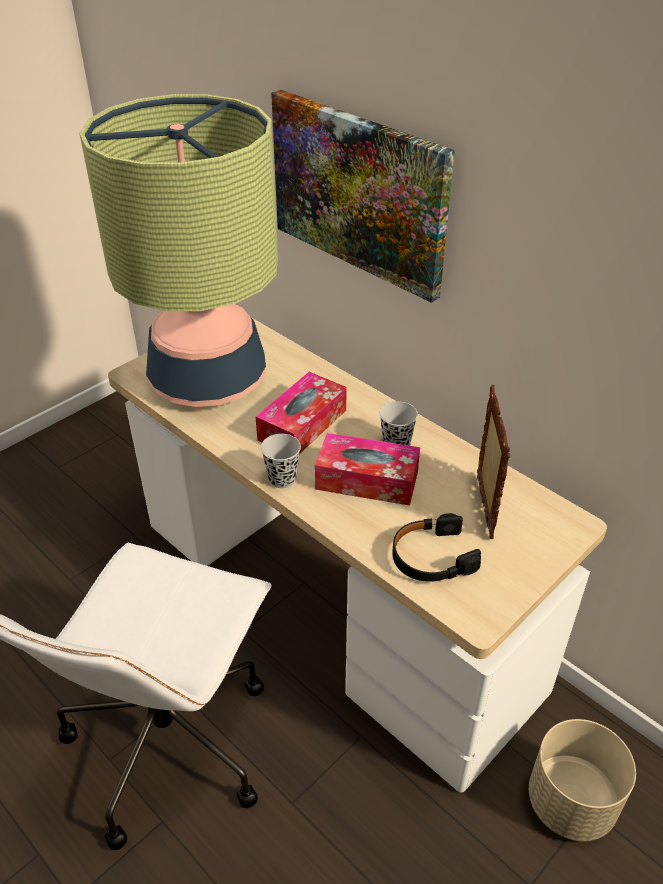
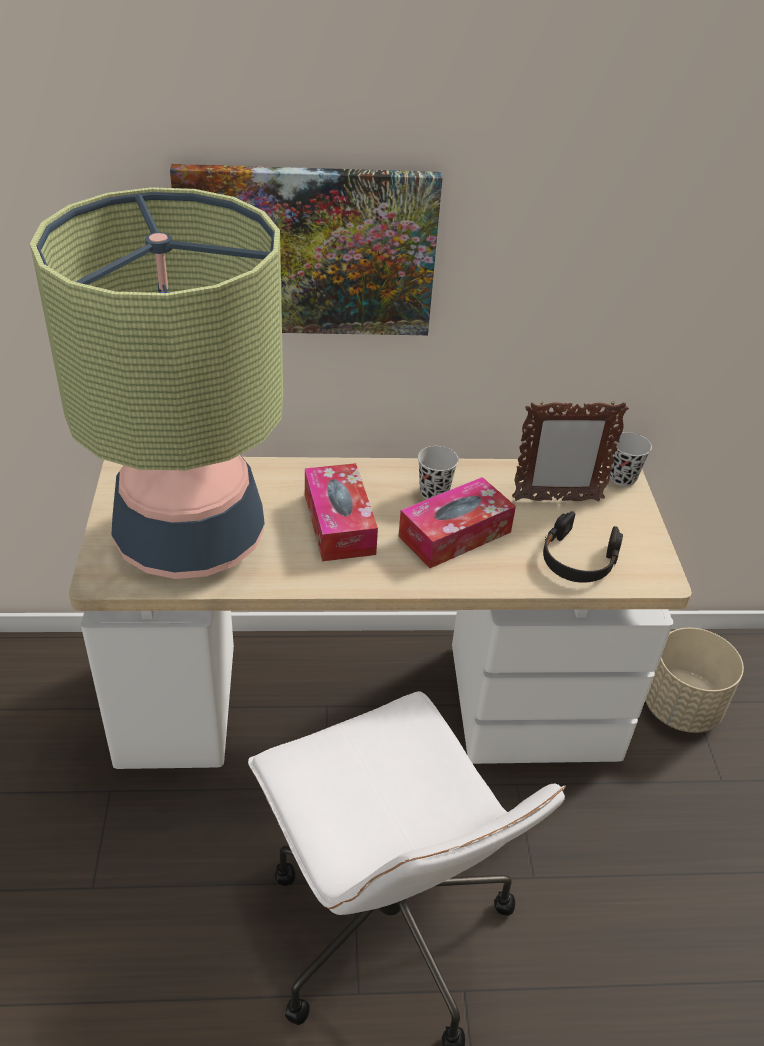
camera: 50 degrees left, 0 degrees up
(282, 479) = (392, 578): black cup -> black cup (622, 478)
(483, 507) = (556, 500): picture frame -> picture frame turned 135 degrees clockwise

